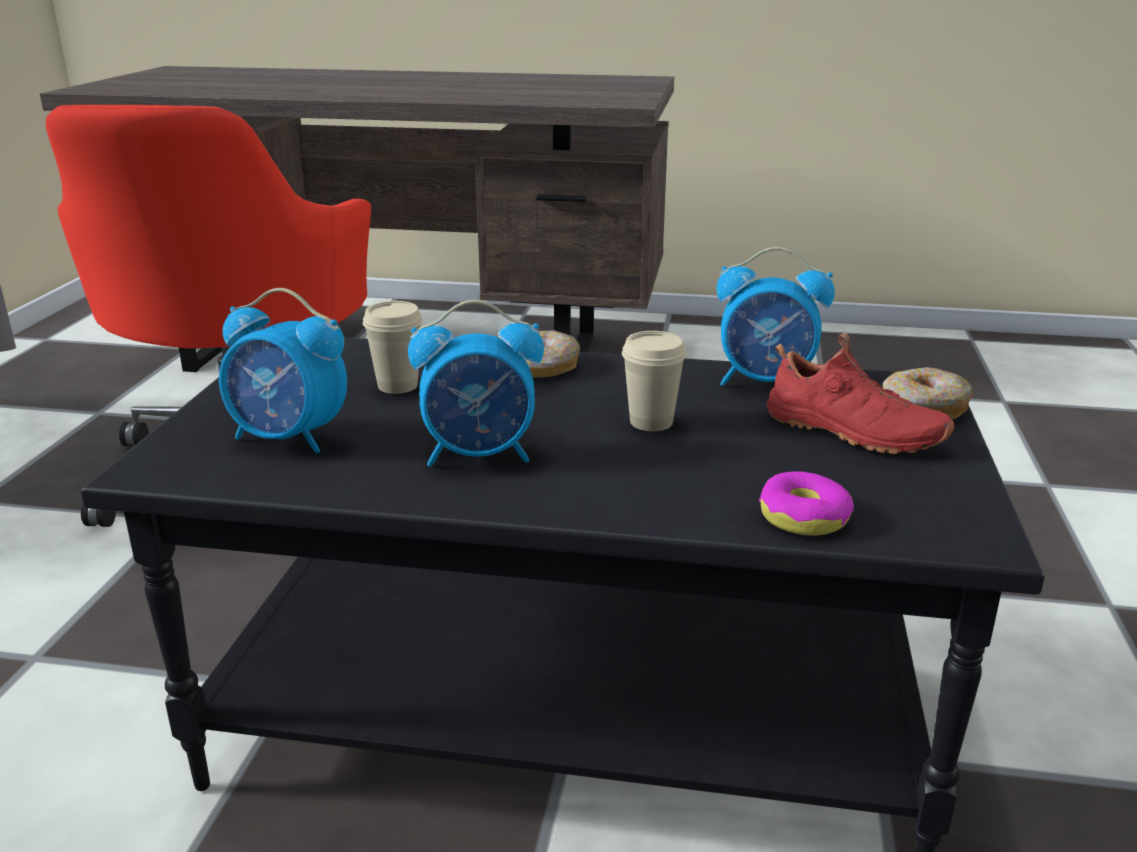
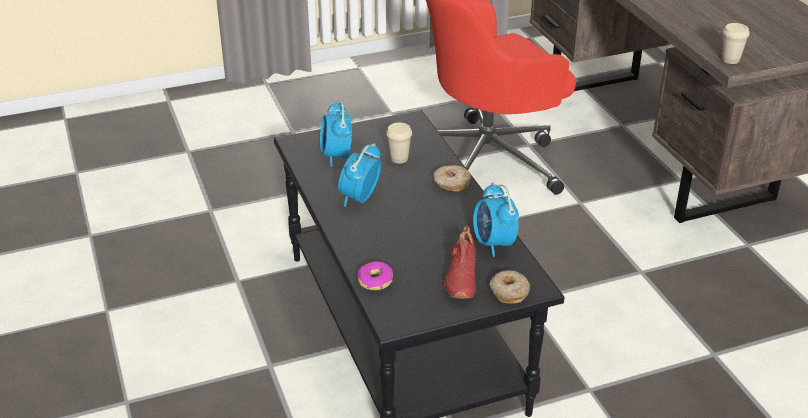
camera: 60 degrees right, 10 degrees up
(480, 455) = (359, 198): alarm clock -> alarm clock turned 60 degrees clockwise
(651, 422) = (423, 226): beige cup -> beige cup (730, 60)

